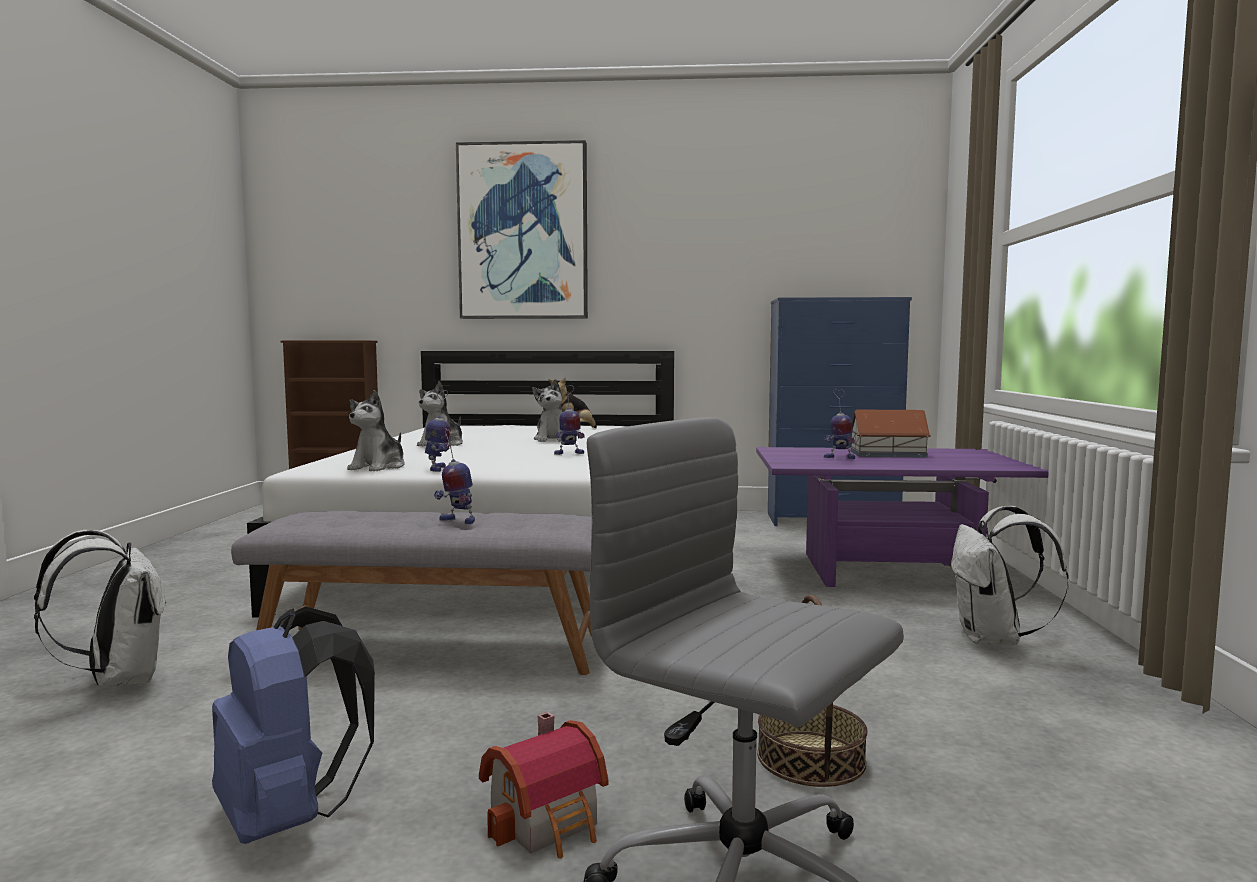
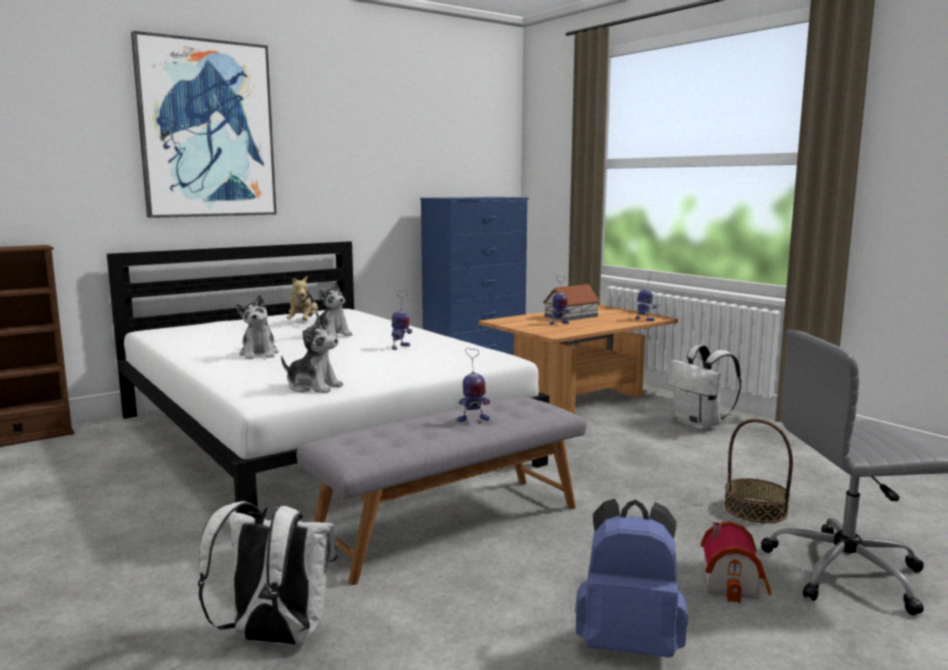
camera: 40 degrees left, 5 degrees up
(378, 467) = (313, 387): plush toy -> plush toy turned 45 degrees counterclockwise
(438, 469) = (371, 380): toy robot -> toy robot (644, 319)
(886, 572) = (578, 396): purple coffee table -> brown coffee table

